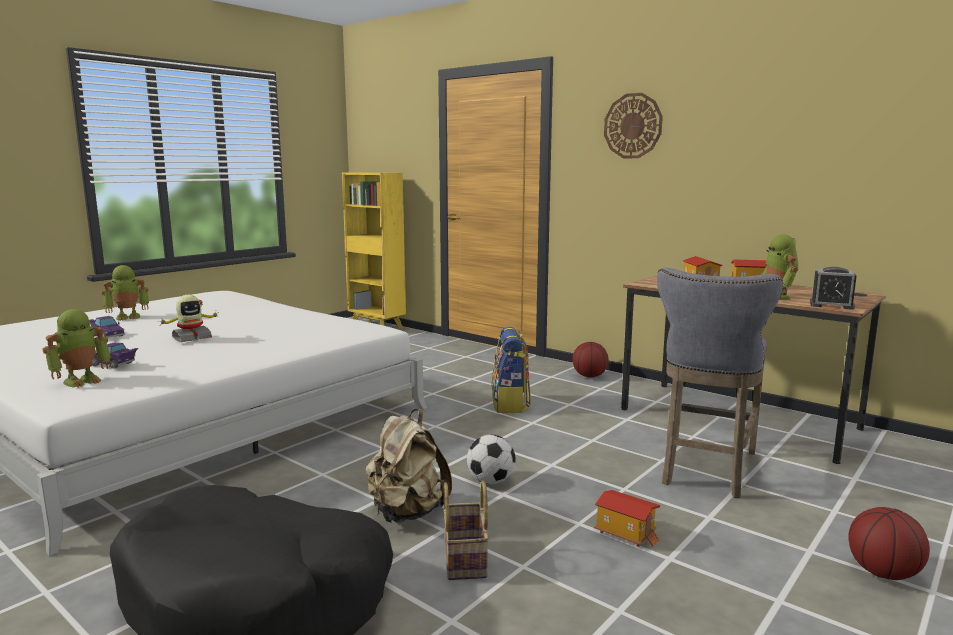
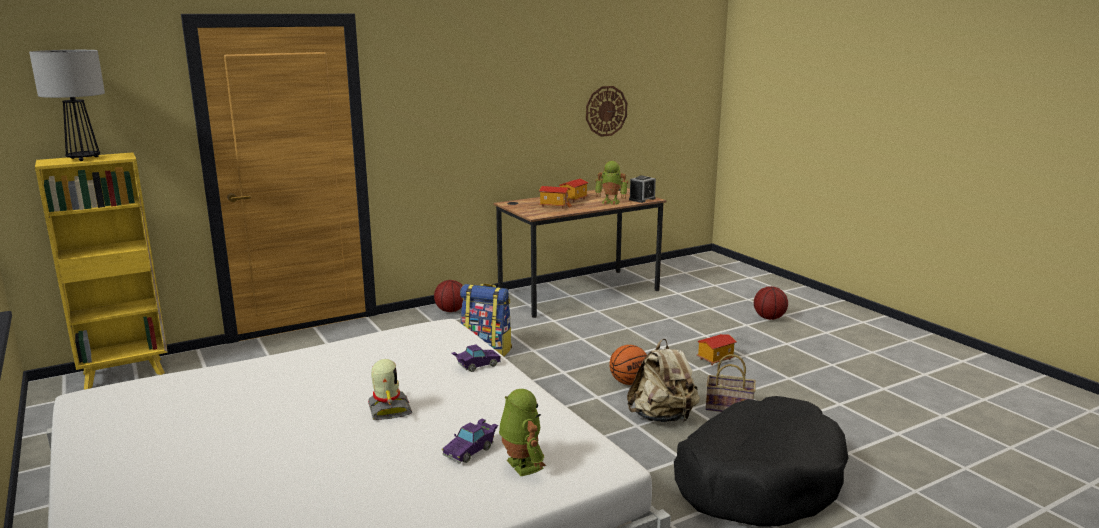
camera: 70 degrees left, 5 degrees up
(107, 335) = (309, 465): purple toy car -> purple toy car (476, 366)
(128, 317) = (190, 458): toy robot -> none
(370, 172) = (83, 159): none -> table lamp
(491, 481) = (628, 382): football -> basketball
(633, 126) = (446, 83): wall clock -> wall clock (606, 111)
(705, 470) = (648, 320): grey stool -> none

